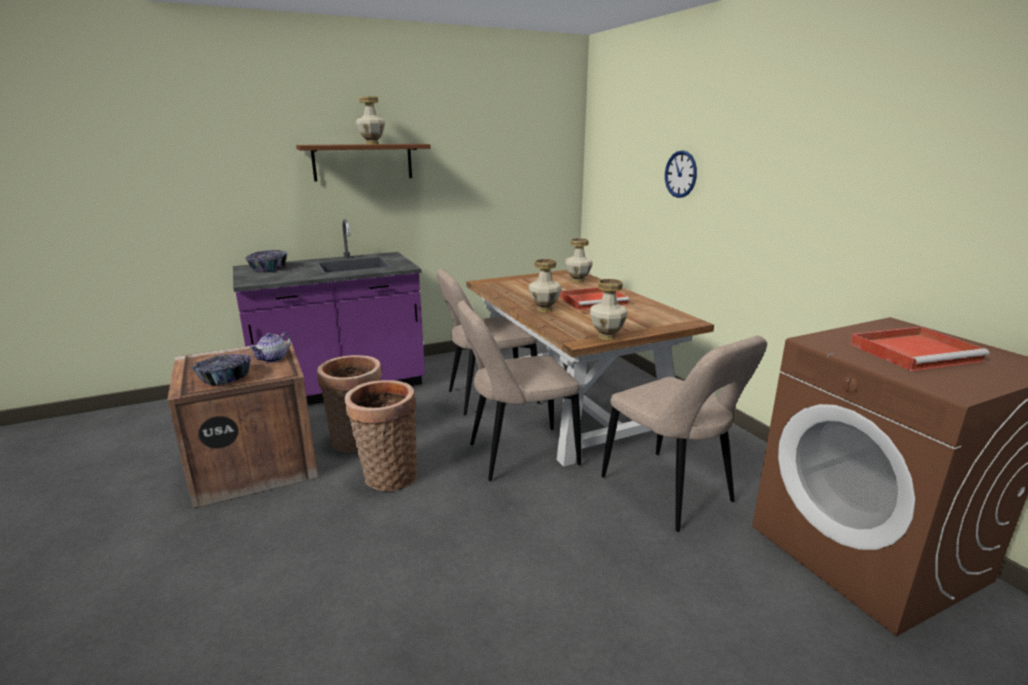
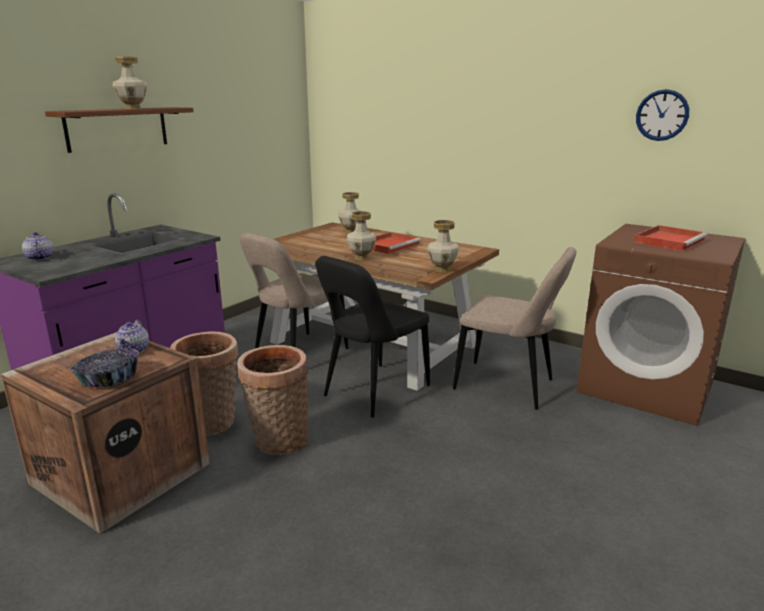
camera: 30 degrees left, 0 degrees up
(268, 268) = (39, 258): bowl -> teapot
(517, 455) = (373, 392): beige chair -> black chair
(680, 174) = (428, 129): wall clock -> wall clock (662, 115)

